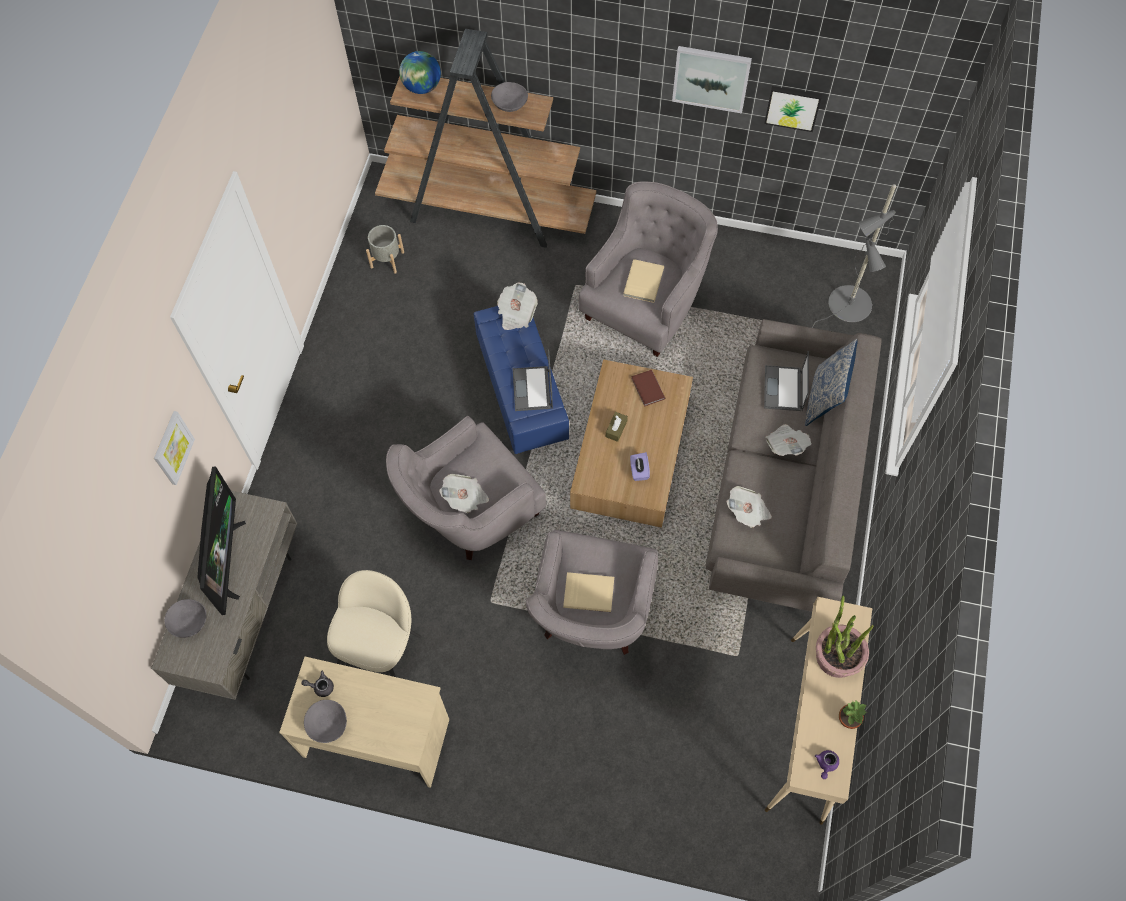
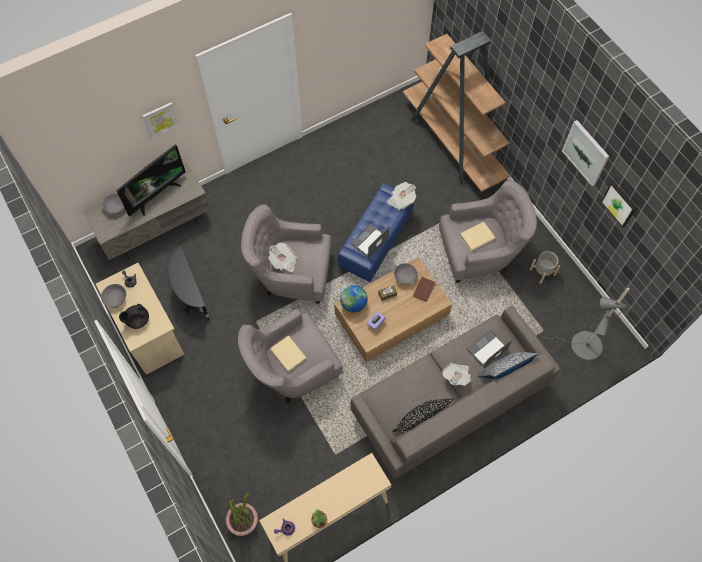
camera: 45 degrees right, 0 degrees up
(380, 647) = (191, 296): beige chair -> black side table
(385, 721) = (137, 320): none -> black teapot
(387, 259) = (381, 128): grey planter -> grey planter (542, 272)
(422, 87) = (447, 48): globe -> globe (353, 304)
(509, 104) = (479, 89): grey bowl -> grey bowl (405, 277)
(747, 512) = (401, 389): newspaper -> none
(800, 523) = (420, 419): none -> black pillow
(837, 656) = (348, 488): potted plant -> potted plant (243, 521)

